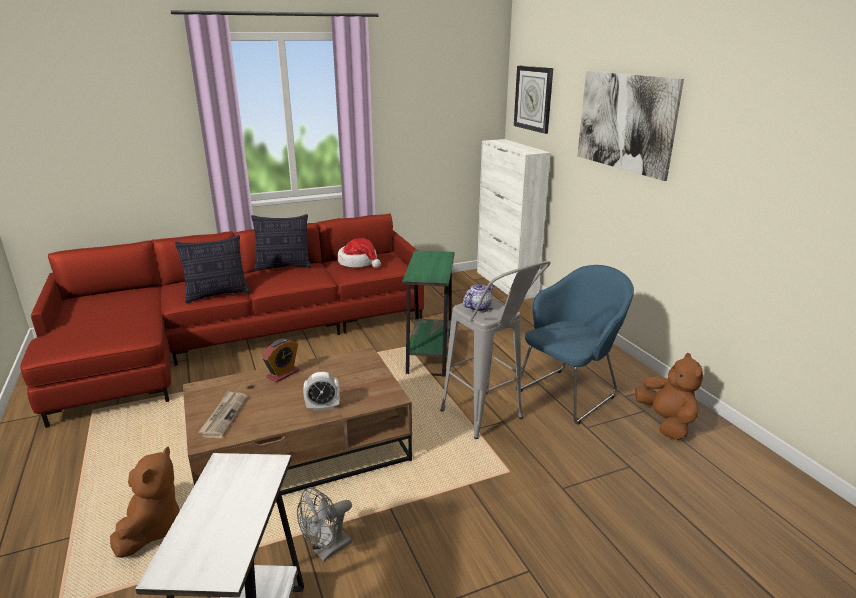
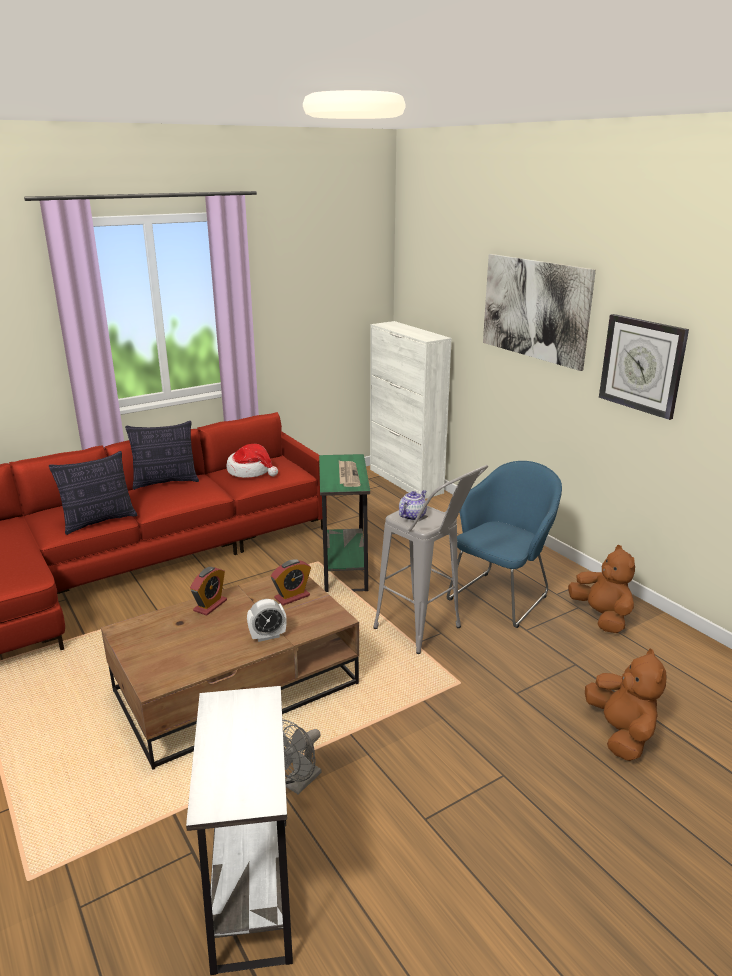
camera: 10 degrees left, 0 degrees up
(152, 529) = (100, 787): brown plush toy -> brown plush toy (621, 733)
(224, 416) = (163, 657): newspaper -> newspaper (348, 475)
(358, 373) = (292, 597): none -> alarm clock
(533, 98) = (427, 278): wall clock -> wall clock (642, 365)

